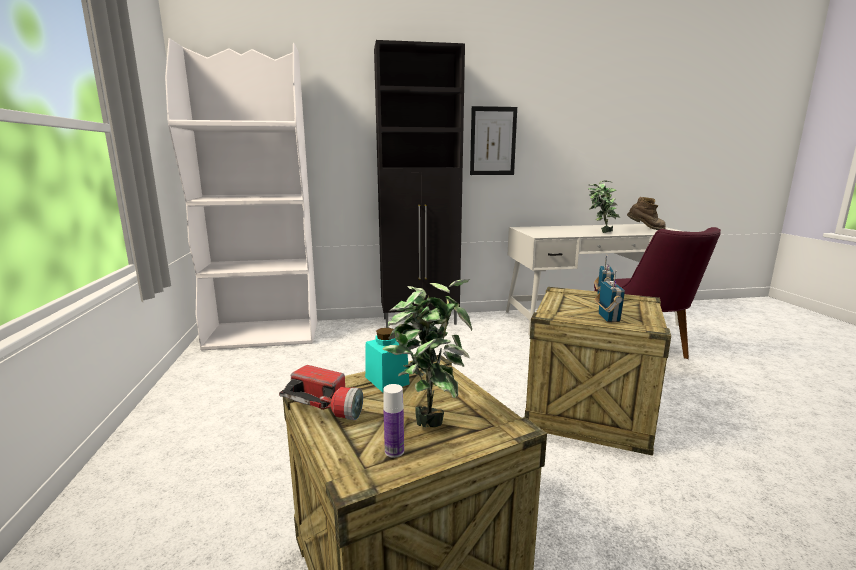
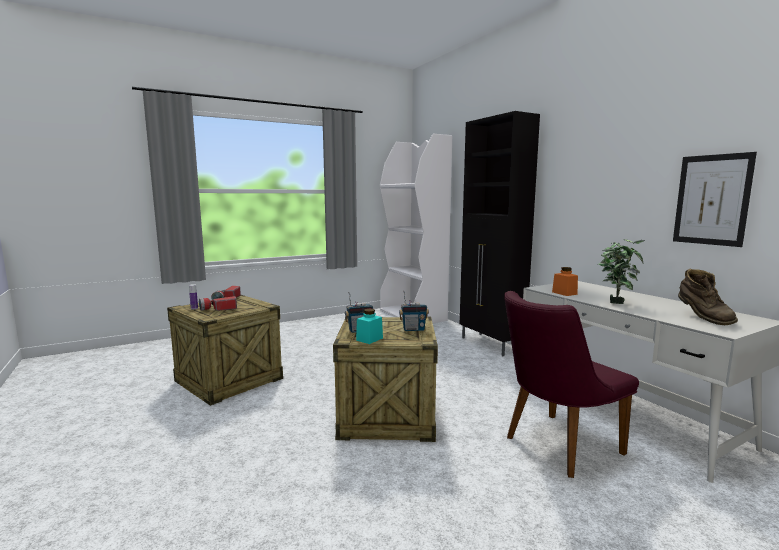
camera: 70 degrees right, 5 degrees down
(387, 380) = (248, 302): turquoise jar -> turquoise jar (369, 339)
(428, 415) = (218, 309): potted plant -> flashlight
(493, 141) = (568, 191): picture -> picture (711, 200)
(564, 234) = (564, 293): none -> orange jar

